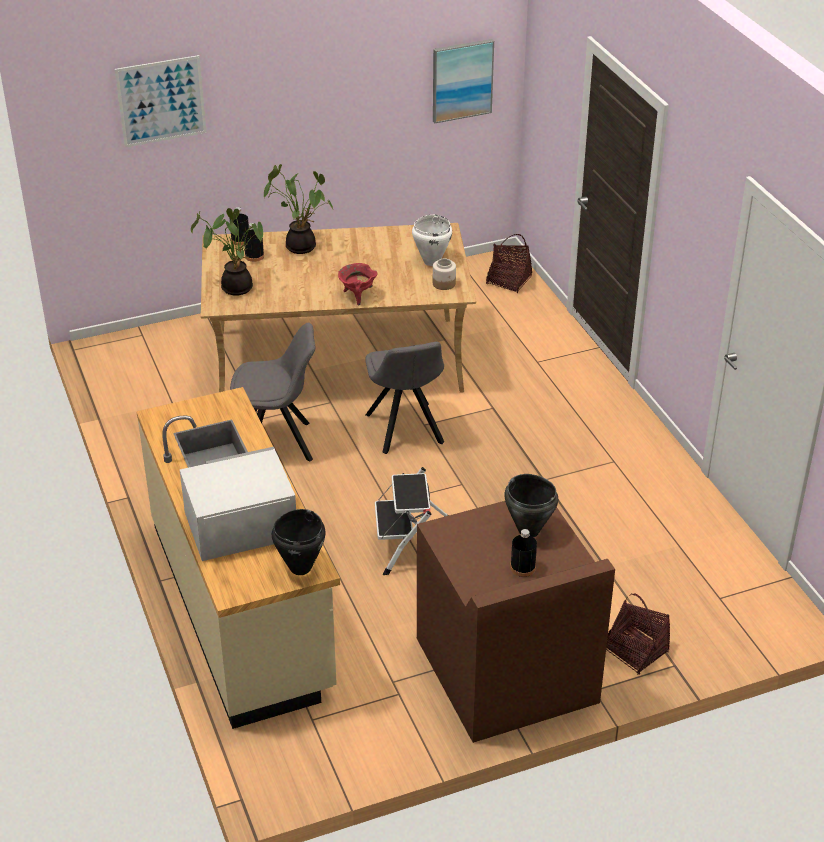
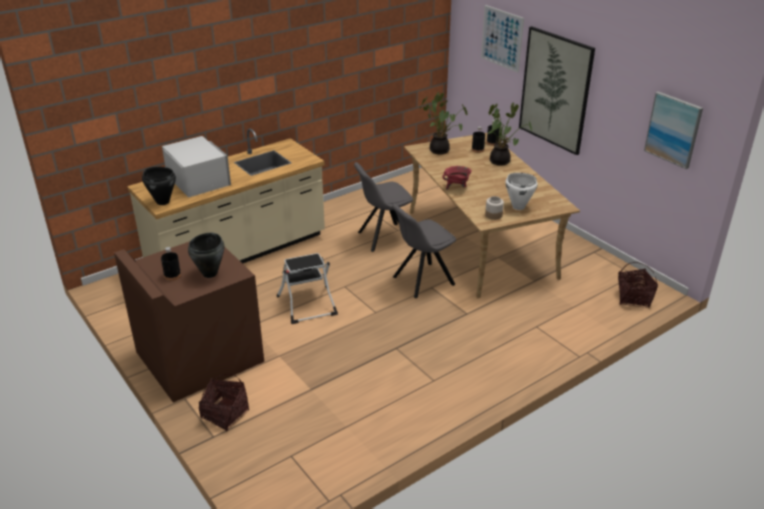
camera: 75 degrees right, 5 degrees down
(277, 444) = (384, 237): grey chair -> grey chair turned 90 degrees clockwise
(279, 123) = (555, 90): none -> picture

